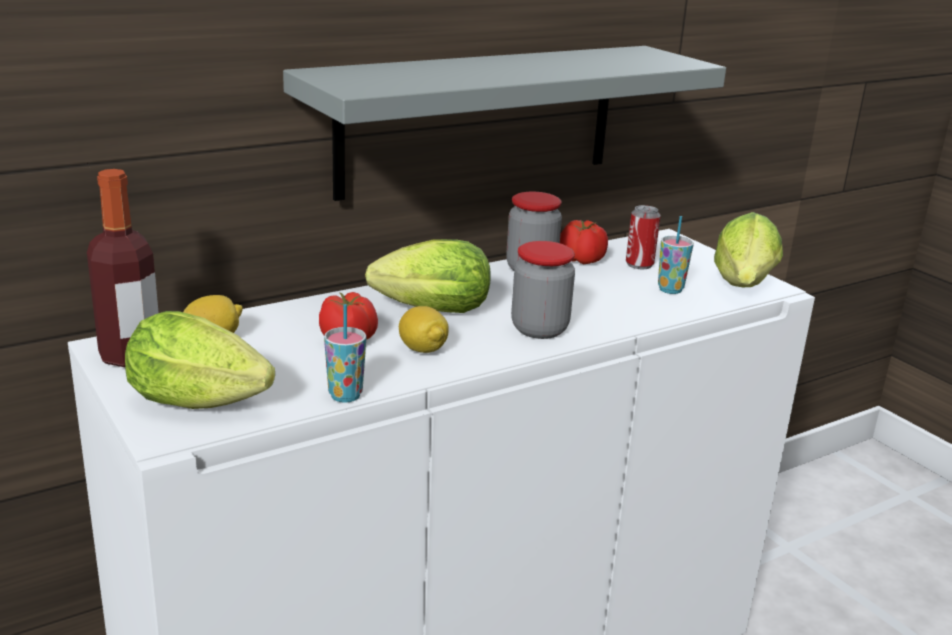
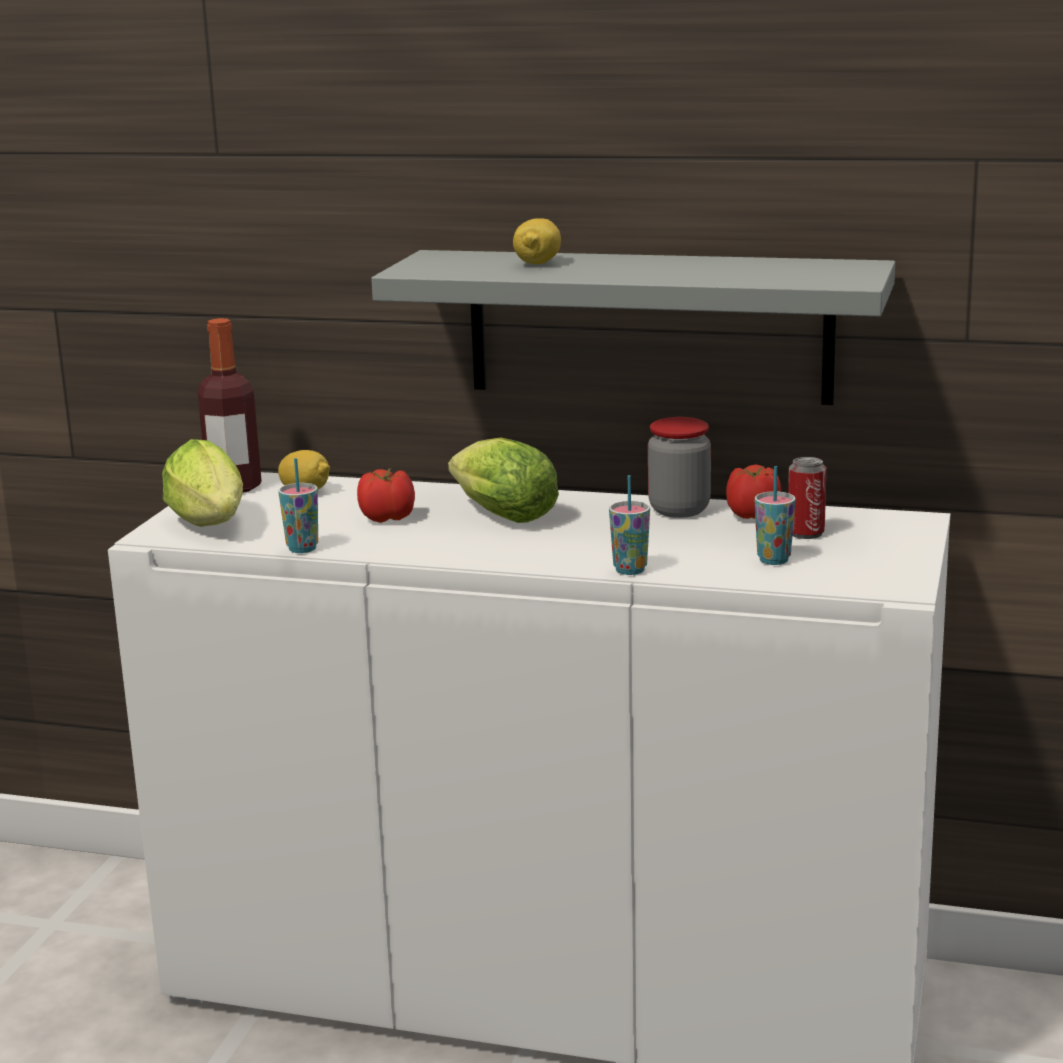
camera: 50 degrees right, 5 degrees down
(422, 349) = (427, 538): lemon -> lemon (537, 263)
(539, 329) = (556, 552): jar -> none
(615, 326) = (630, 570): none -> cup
(743, 287) = (863, 580): lettuce -> none

